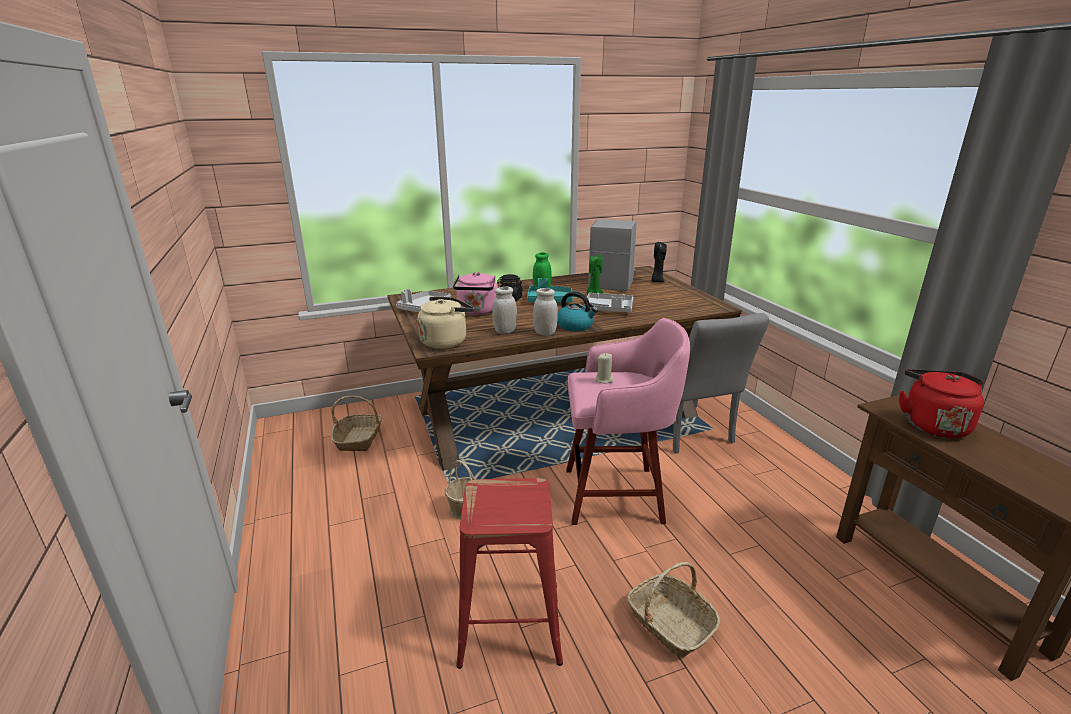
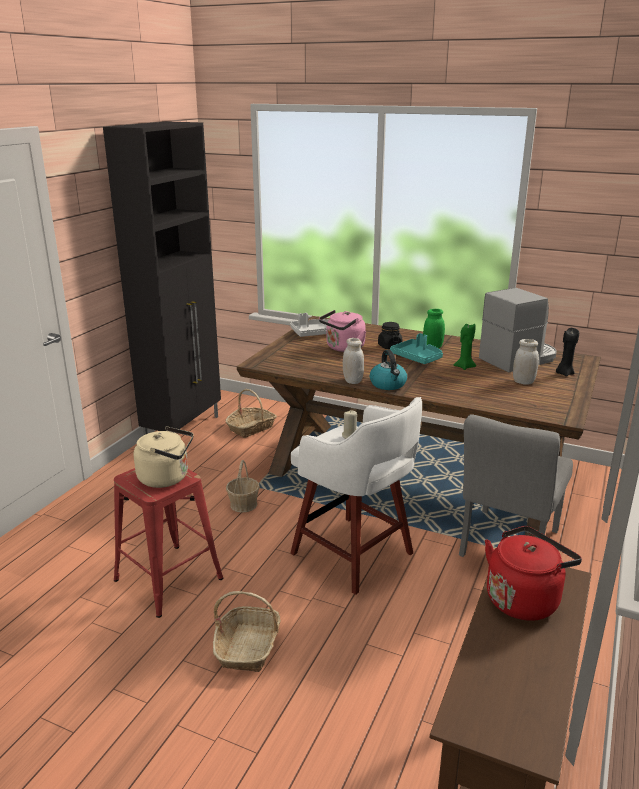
camera: 45 degrees right, 0 degrees up
(283, 473) = (184, 429): none -> black cabinet
(446, 341) = (276, 362): beige kettle -> beige kettle (167, 478)
(505, 331) = (328, 369): white jar -> white jar (523, 382)
(609, 309) = (449, 382): grey tray -> none
(617, 495) = (354, 555): pink stool -> white stool

